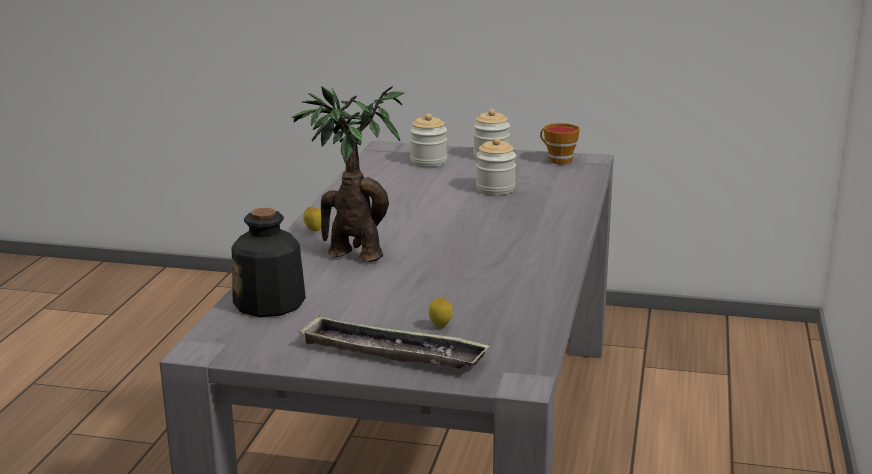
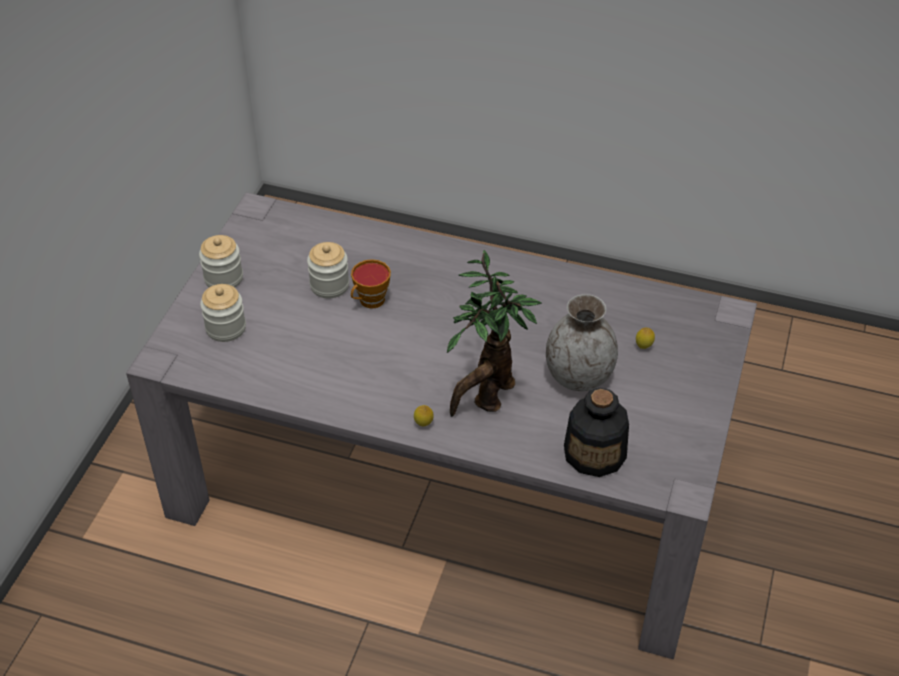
camera: 85 degrees left, 25 degrees up
(386, 293) = (579, 376): none -> grey vase
(392, 353) = (688, 376): tray -> none
(557, 160) = (252, 232): cup -> cup (370, 301)

